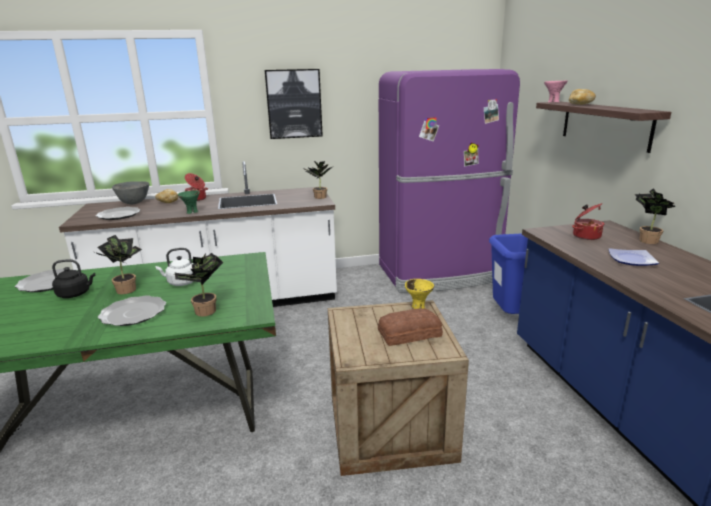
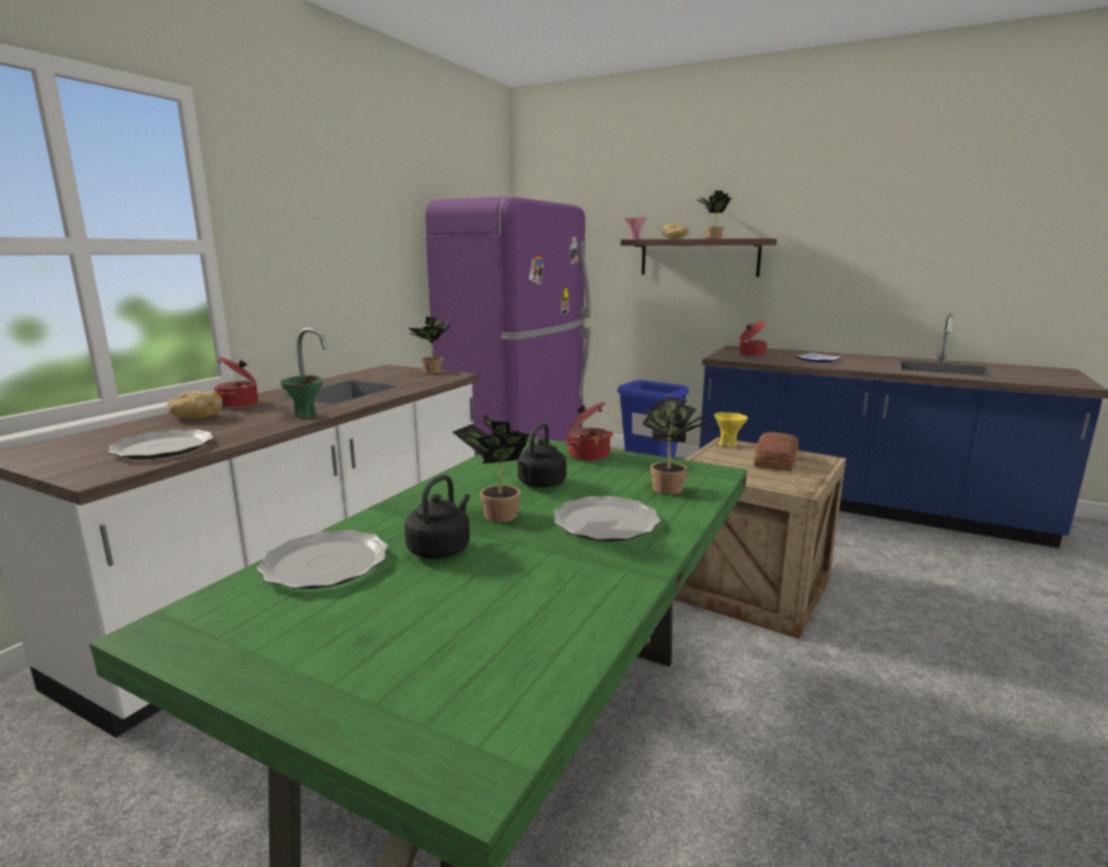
camera: 50 degrees left, 5 degrees down
(134, 203) = (116, 432): grey bowl -> none
(181, 283) = (540, 484): white kettle -> black kettle
(246, 276) = (588, 455): none -> cooking pot
(294, 104) = (330, 237): picture -> none
(646, 240) = (784, 350): potted plant -> potted plant (711, 238)

